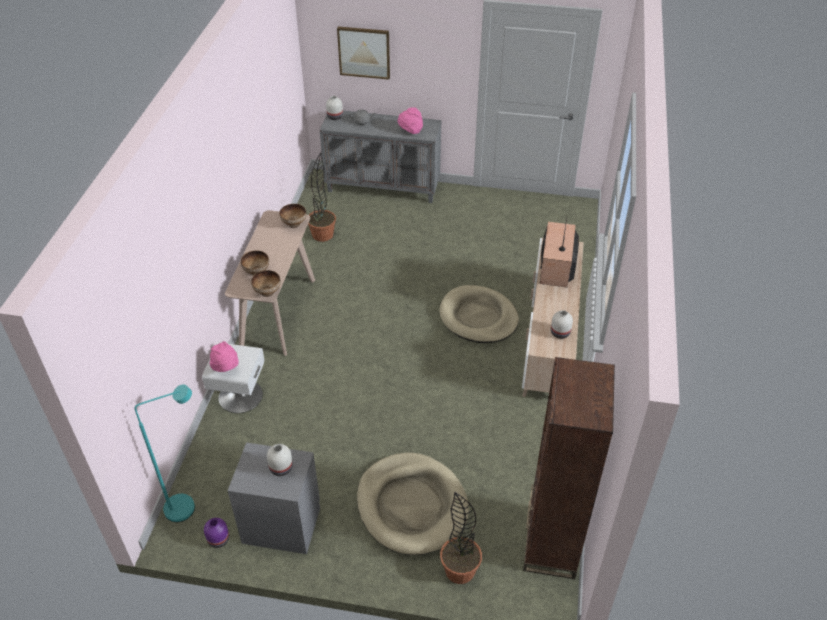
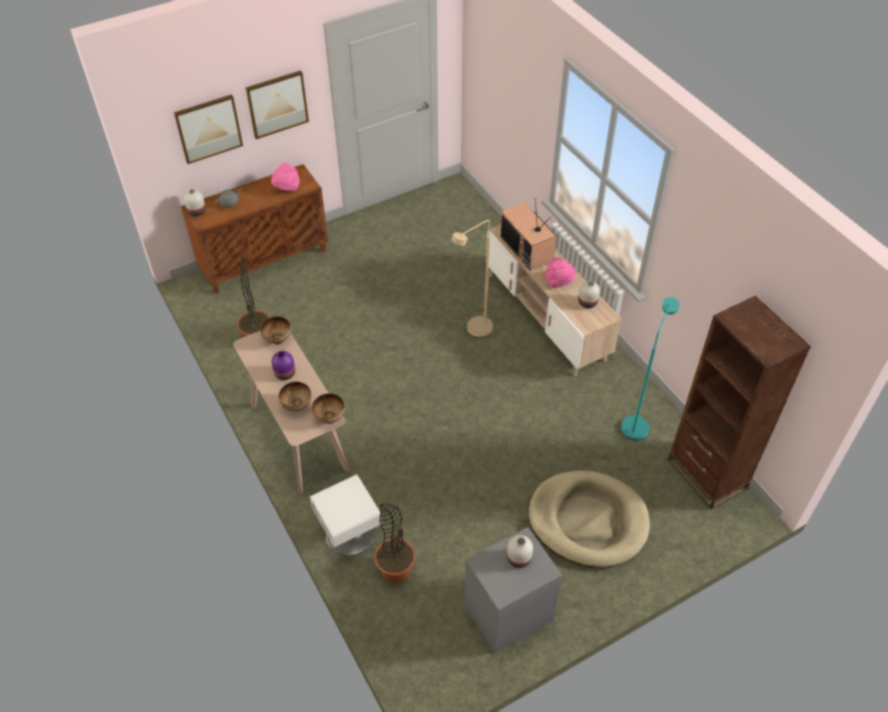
camera: 40 degrees left, 5 degrees up
(188, 506) = (414, 660): turquoise floor lamp -> turquoise floor lamp (637, 423)
(218, 539) = (471, 666): purple vase -> purple vase (284, 373)
(226, 368) = (347, 513): pink hat -> pink hat (558, 282)
(383, 187) = (265, 260): grey cabinet -> brown cabinet
(427, 56) = (277, 104): none -> picture
(460, 570) = (671, 542): potted plant -> potted plant (396, 570)
(478, 317) = (474, 332): beige dog bed -> beige floor lamp

